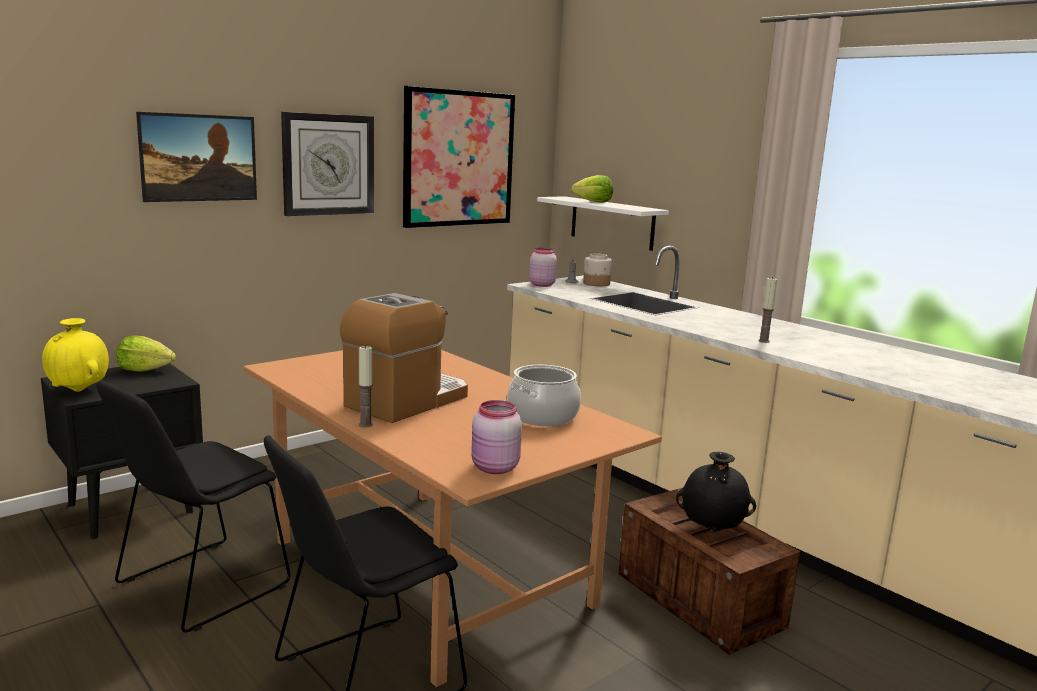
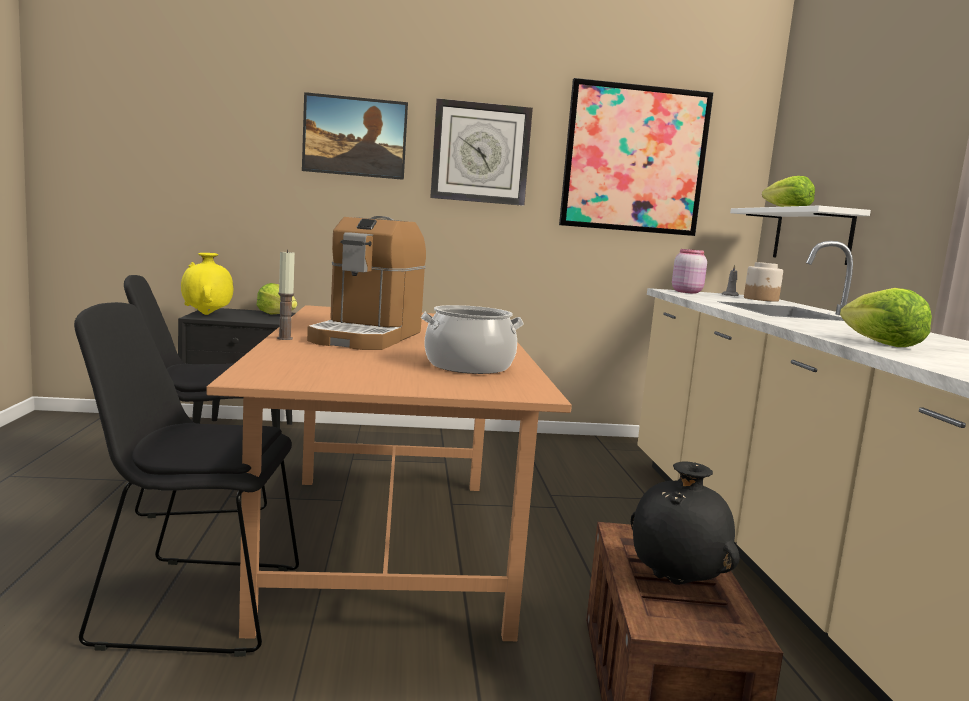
camera: 35 degrees right, 5 degrees down
(407, 401) = (367, 337): coffee machine -> coffee machine turned 120 degrees clockwise
(494, 468) = (301, 377): pink jar -> none
(764, 341) = (880, 343): candle -> lettuce

